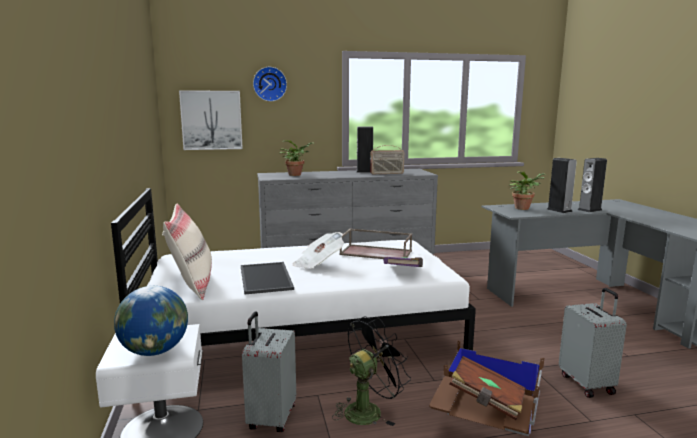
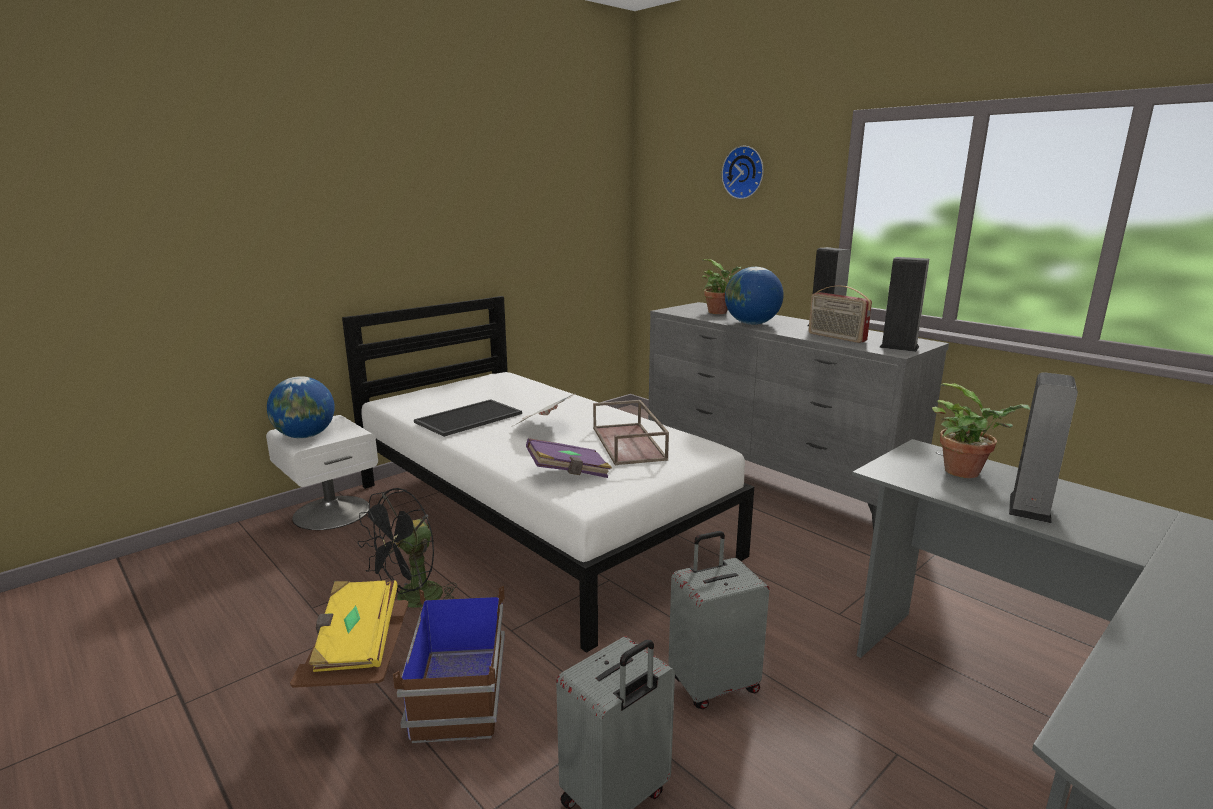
camera: 60 degrees right, 5 degrees up
(192, 285) = (426, 401): beige pillow -> none
(211, 120) = (677, 223): picture -> none
(271, 418) = (370, 552): grey suitcase -> grey suitcase (713, 684)
(335, 176) = (751, 324): none -> globe
(368, 410) = (412, 601): black fan -> black fan turned 105 degrees clockwise
(487, 400) = (356, 641): brown book -> yellow book
(589, 210) = (1124, 542): speaker -> speaker (899, 347)

